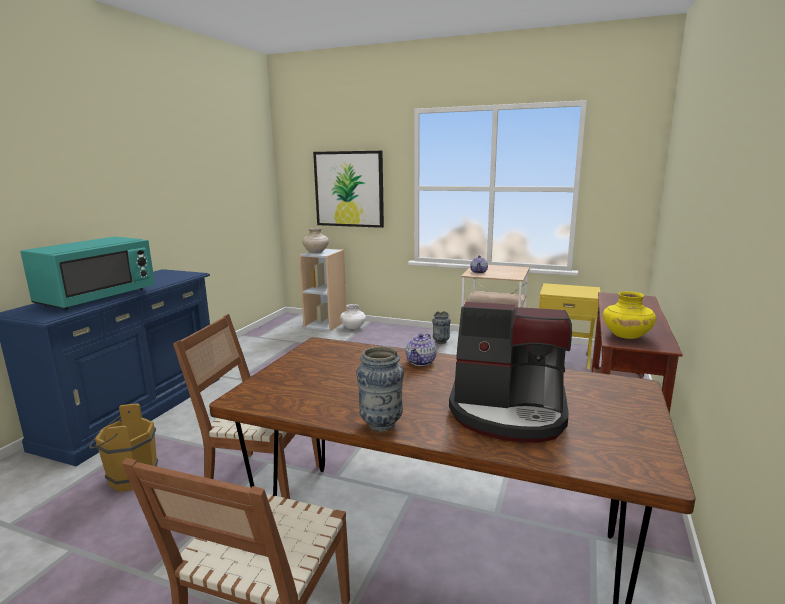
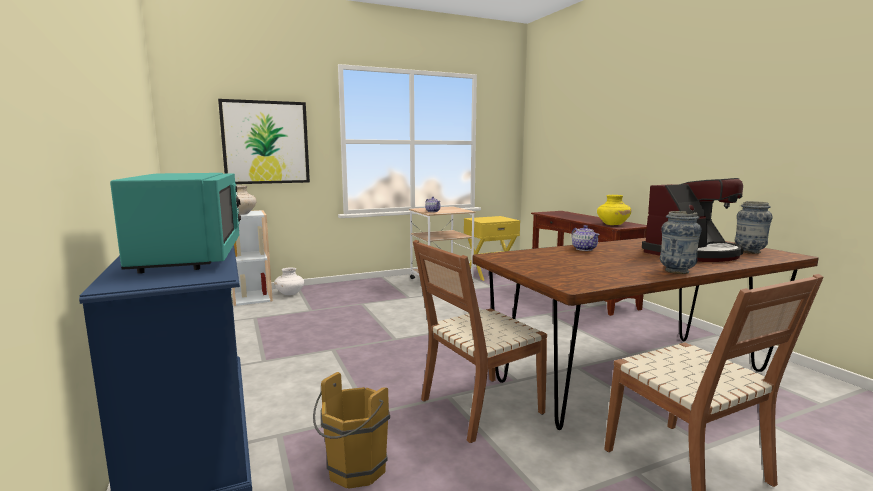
camera: 45 degrees left, 5 degrees down
(441, 342) = (392, 285): vase -> vase (749, 252)

